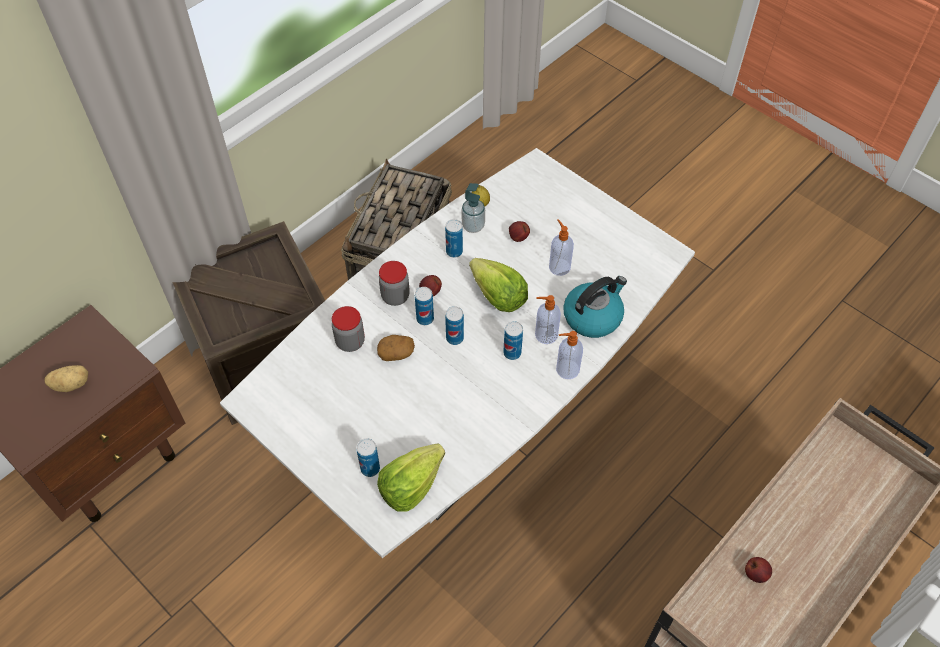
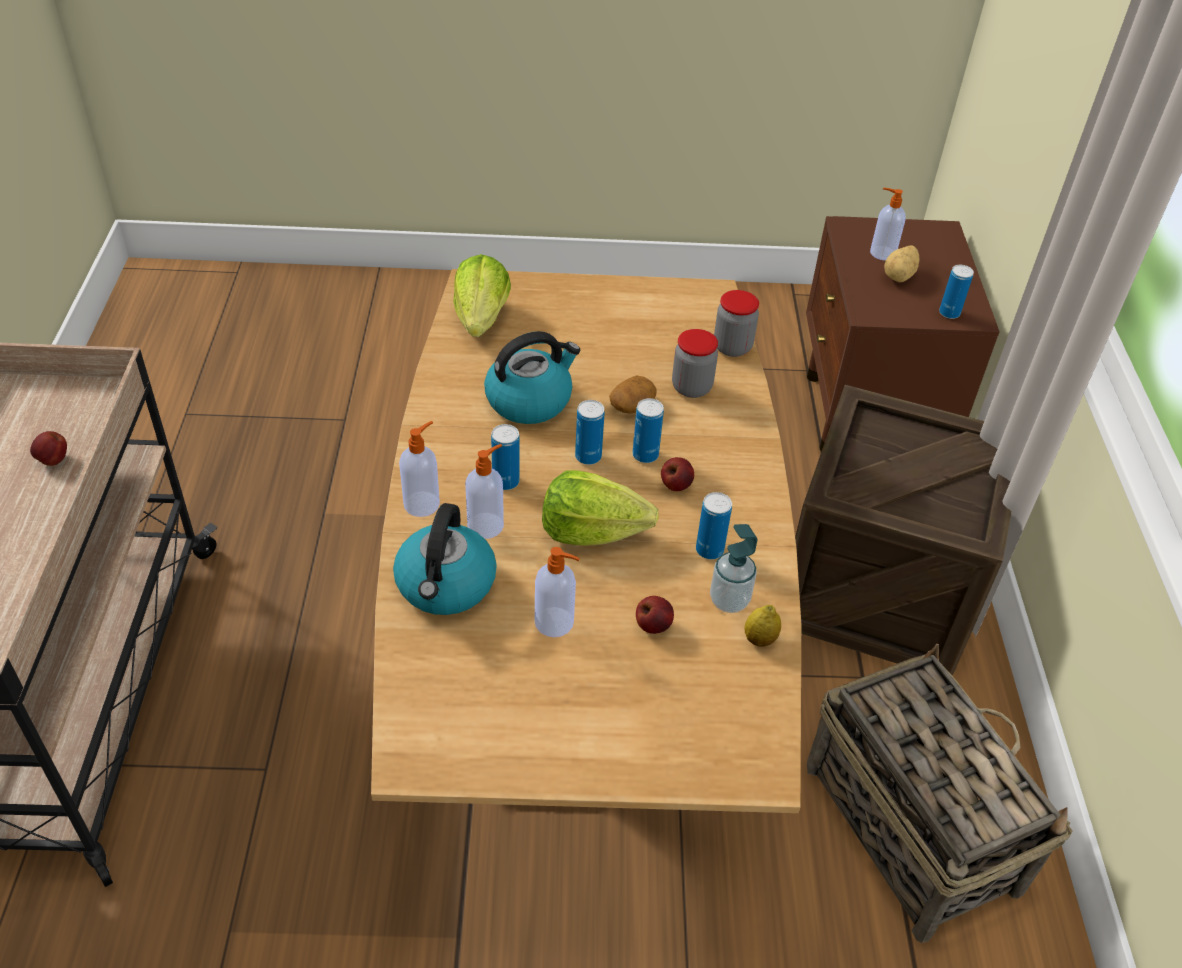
camera: 135 degrees right, 10 degrees down
(48, 411) = (881, 253): none -> soap dispenser
(370, 468) = (534, 310): can -> can (949, 313)
(395, 296) = (707, 456): jar -> jar (732, 347)
(447, 397) = (530, 400): none -> kettle
(470, 425) = (579, 676): white dining table -> brown dining table

